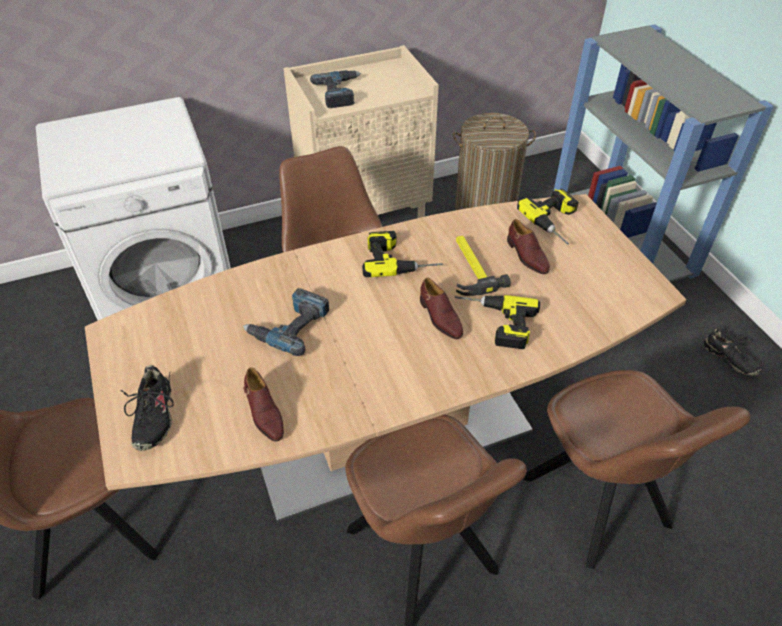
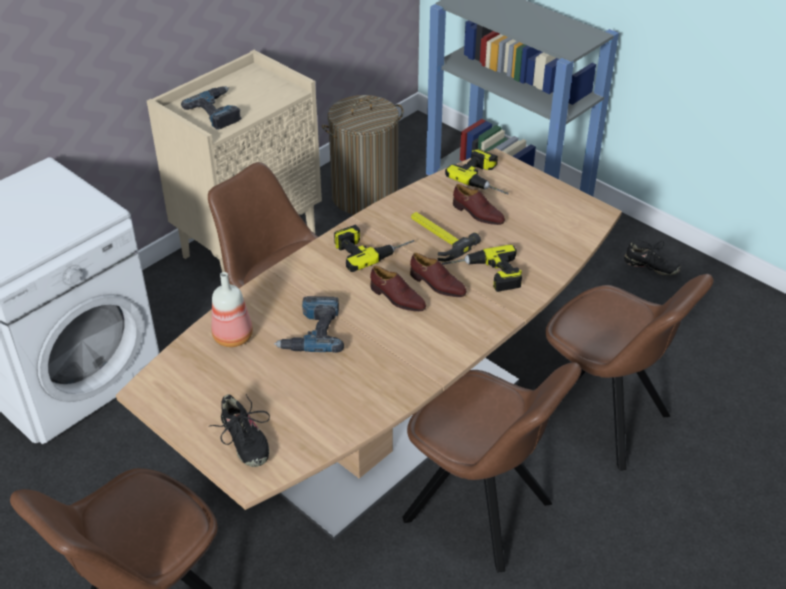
camera: 25 degrees left, 5 degrees down
(219, 305) = (234, 336): none -> bottle
(264, 413) = (340, 405): brown shoe -> brown shoe (397, 298)

